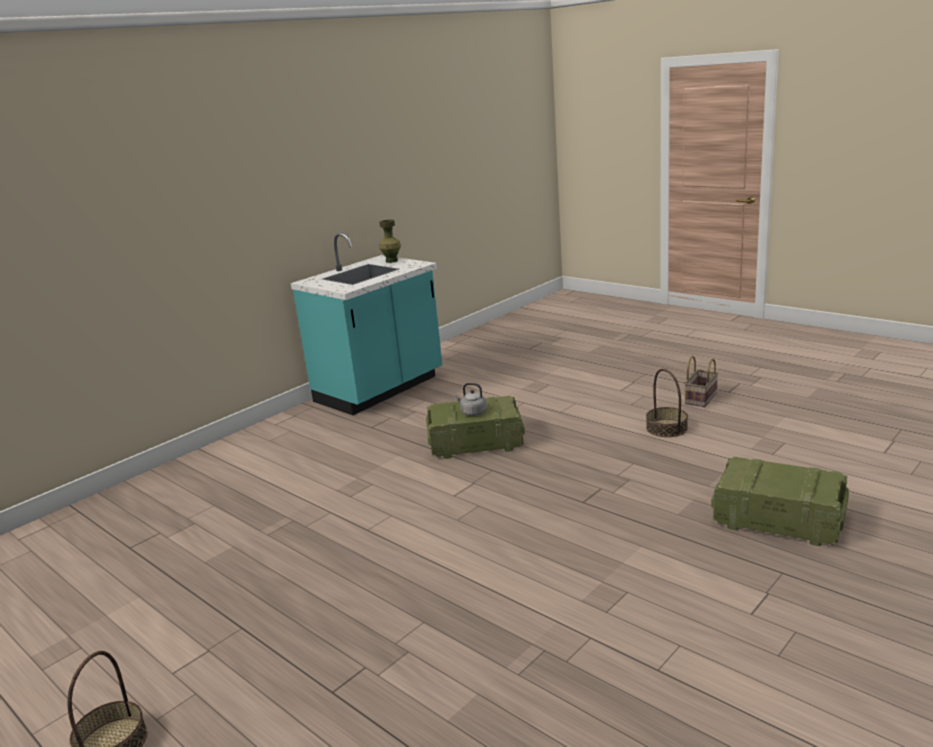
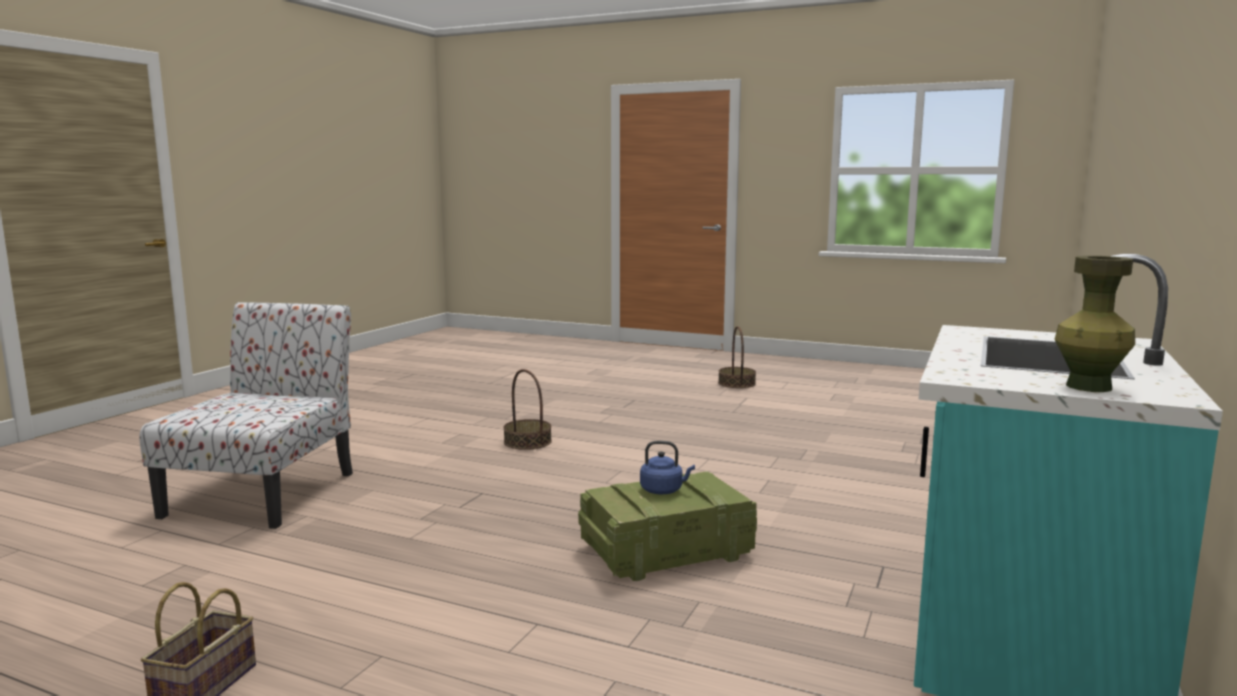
camera: 160 degrees right, 10 degrees down
(472, 412) = (663, 490): grey kettle -> blue kettle
(667, 428) = (329, 600): basket -> basket (527, 442)
(776, 519) = (264, 493): crate -> chair

